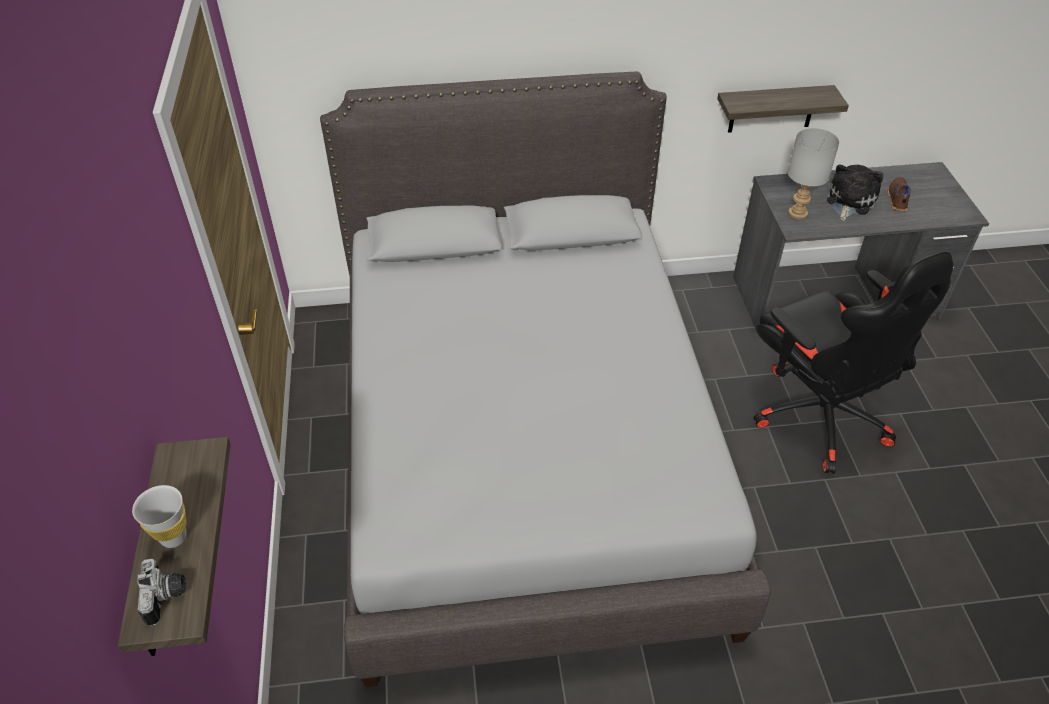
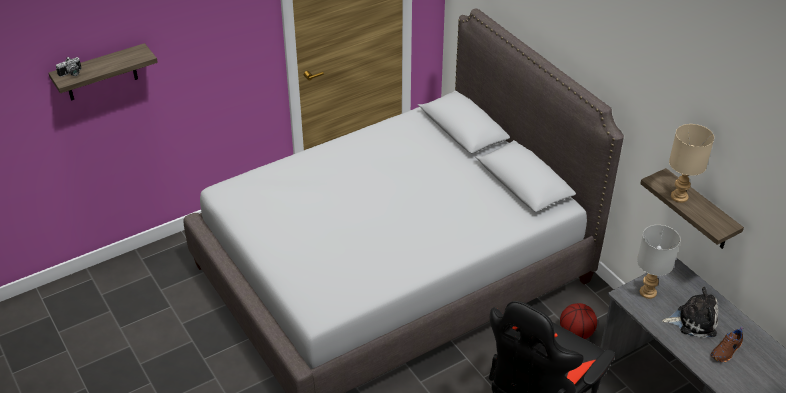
camera: 65 degrees right, 5 degrees down
(173, 537) = (99, 65): white cup -> none
(703, 330) = (576, 333): none -> basketball
(770, 102) = (678, 197): none -> beige table lamp
(897, 198) = (726, 351): brown shoe -> brown shoe turned 150 degrees clockwise

